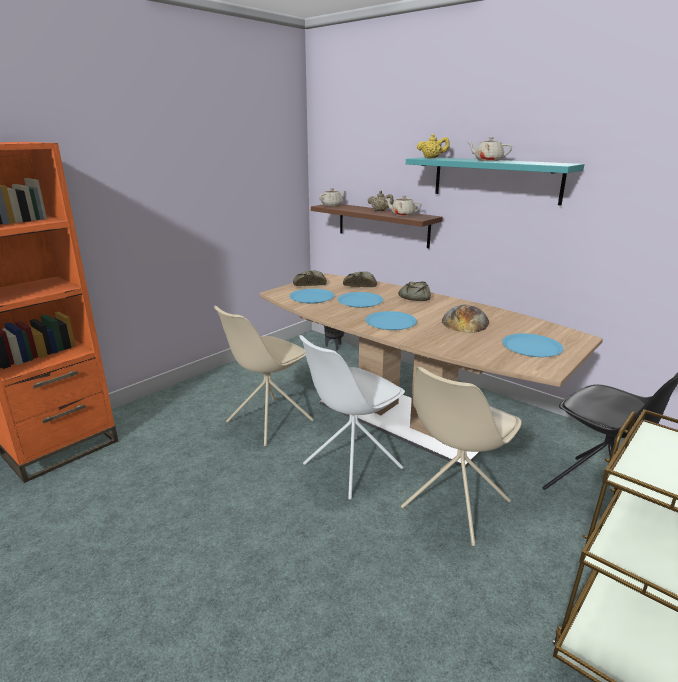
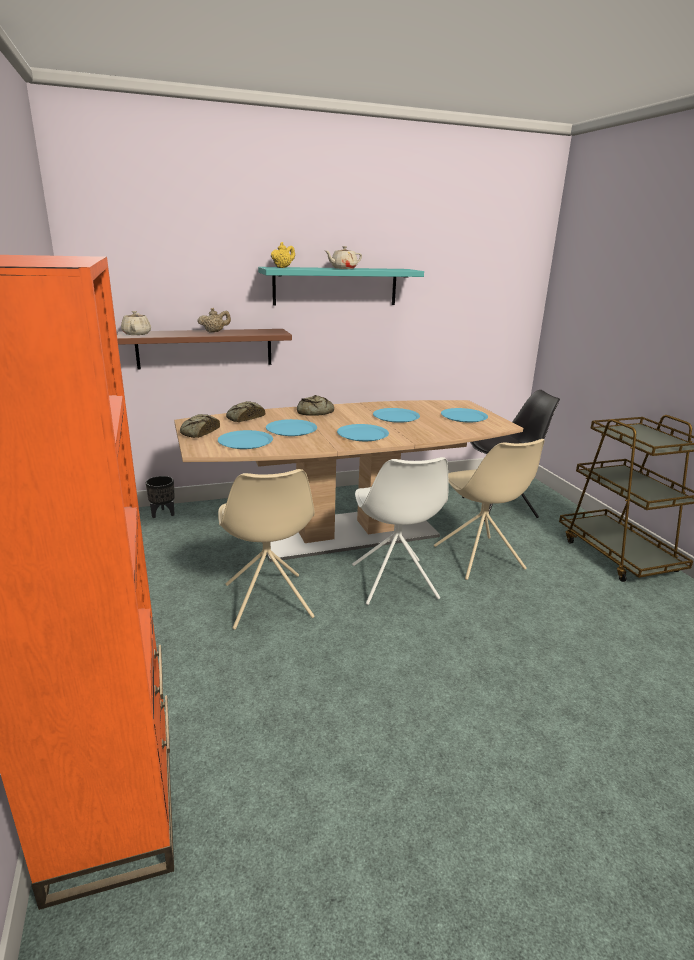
camera: 60 degrees left, 0 degrees up
(402, 215) = (251, 332): beige teapot -> none
(465, 322) = (396, 416): bread -> blue plate

